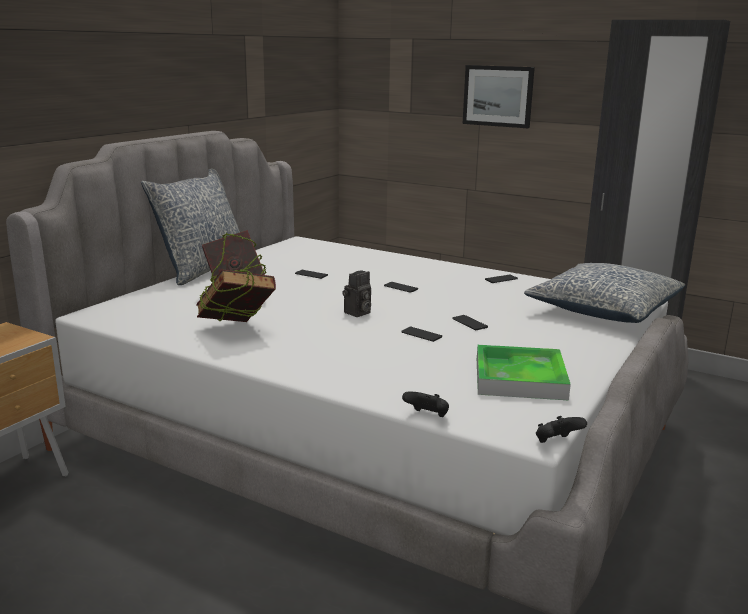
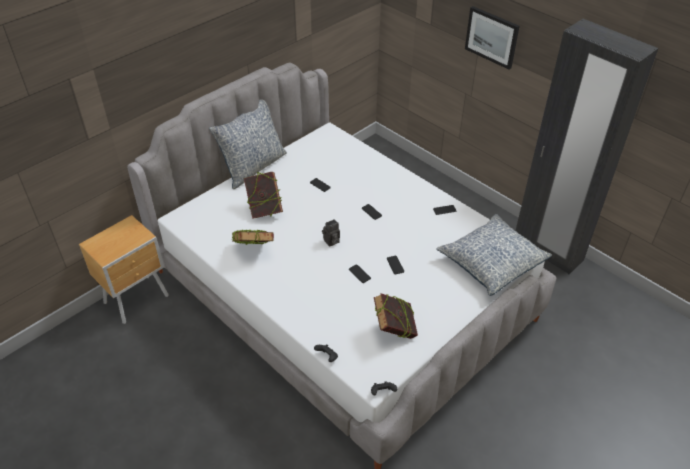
camera: 15 degrees right, 25 degrees up
(519, 378) = (394, 331): tray -> book

